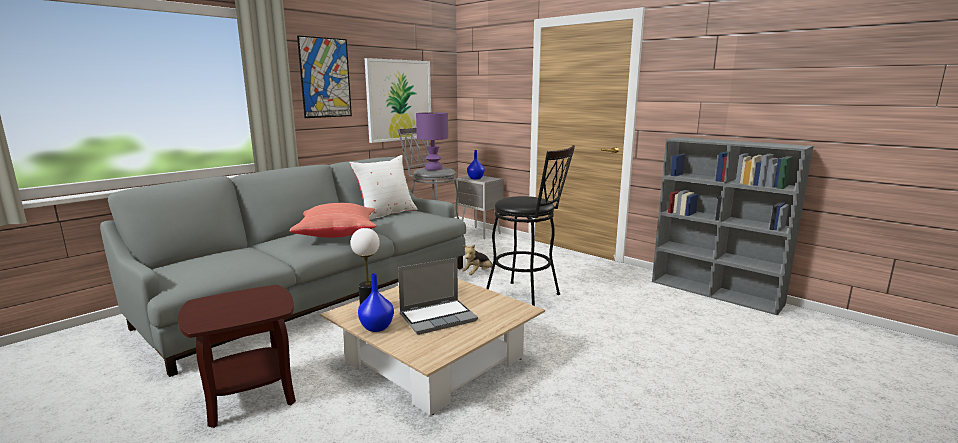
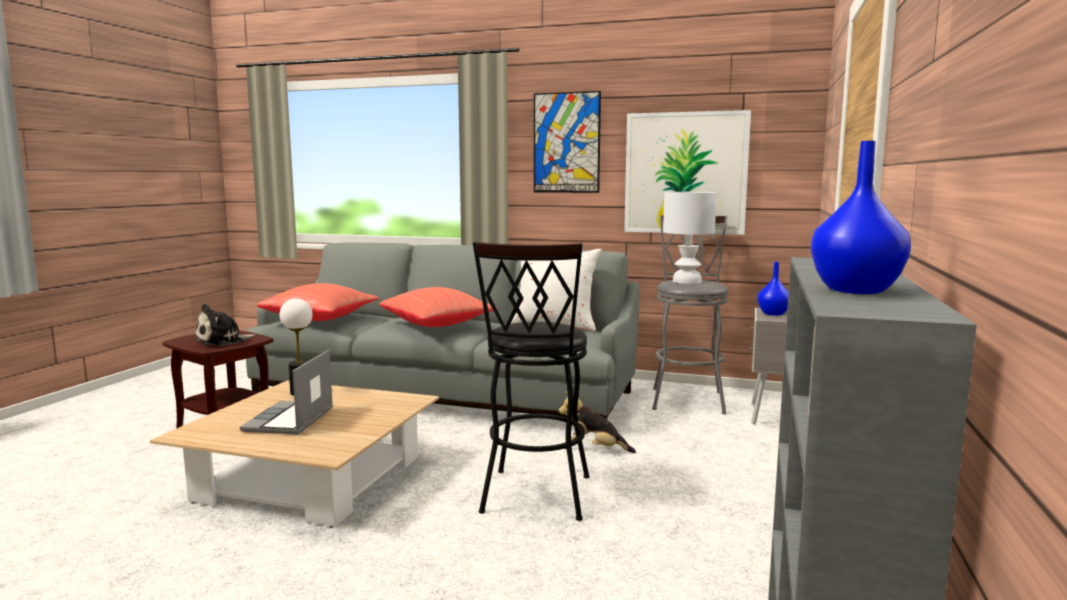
camera: 65 degrees right, 5 degrees down
(222, 265) = (321, 319): none -> red pillow
(250, 304) = (223, 341): none -> plush toy
(377, 327) = (256, 403): blue vase -> blue vase (856, 290)
(433, 169) = (686, 281): purple table lamp -> white table lamp
(438, 317) = (290, 420): laptop -> laptop turned 60 degrees clockwise

